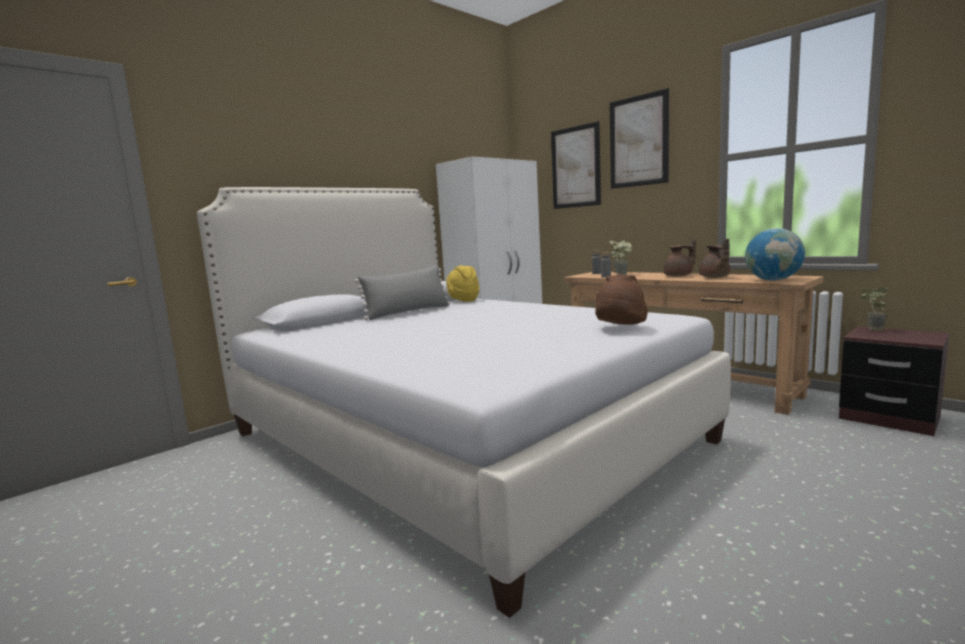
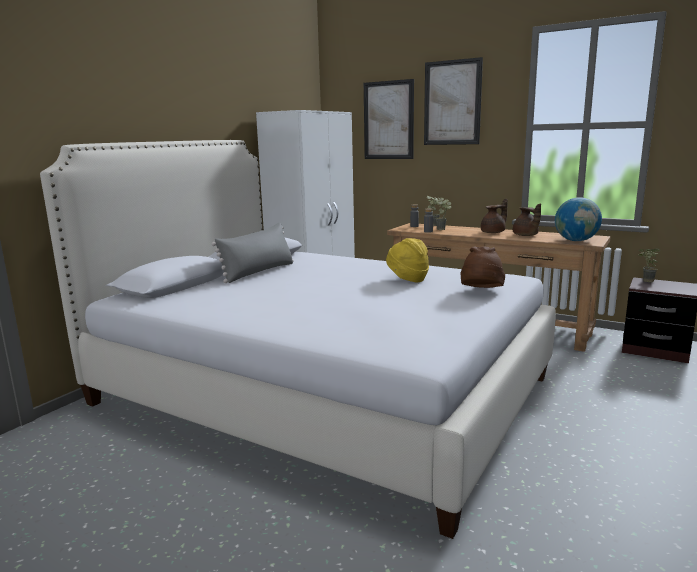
camera: 15 degrees left, 5 degrees up
(463, 300) = (300, 256): yellow hat -> yellow hat (407, 279)

